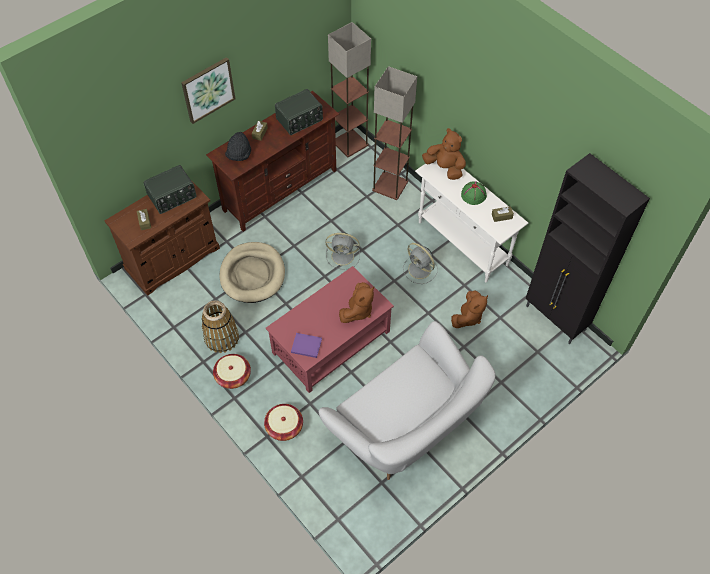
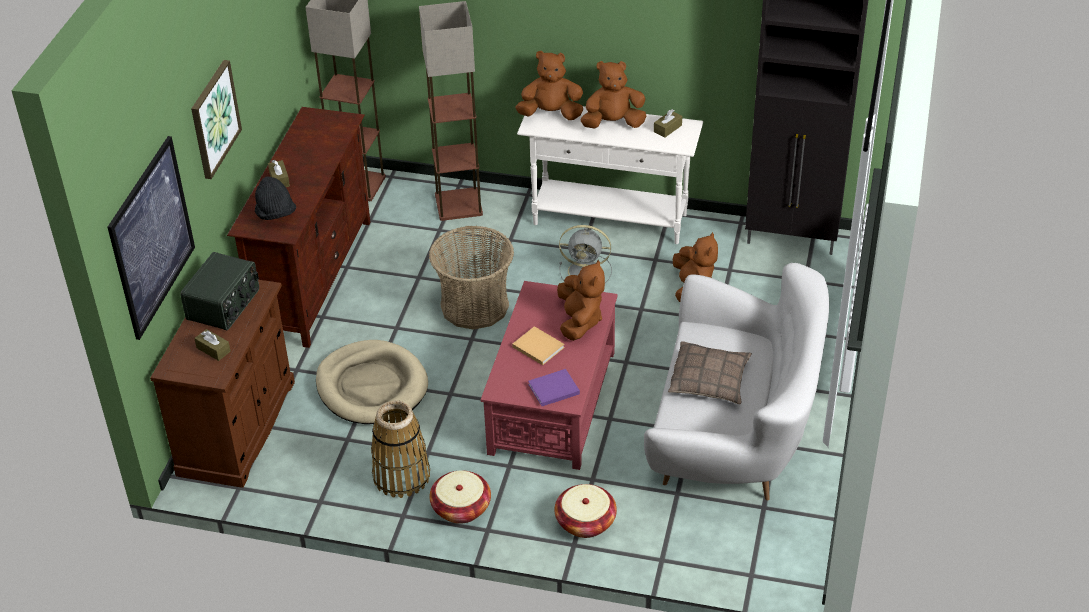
camera: 35 degrees left, 15 degrees down
(121, 149) = (152, 237): none -> picture
(300, 120) = (319, 143): radio -> none
(322, 313) = (537, 346): none -> beige book
(343, 256) = (474, 305): grey fan -> basket
(395, 393) = (709, 380): none -> pillow
(473, 195) = (613, 123): green hat -> brown plush toy

